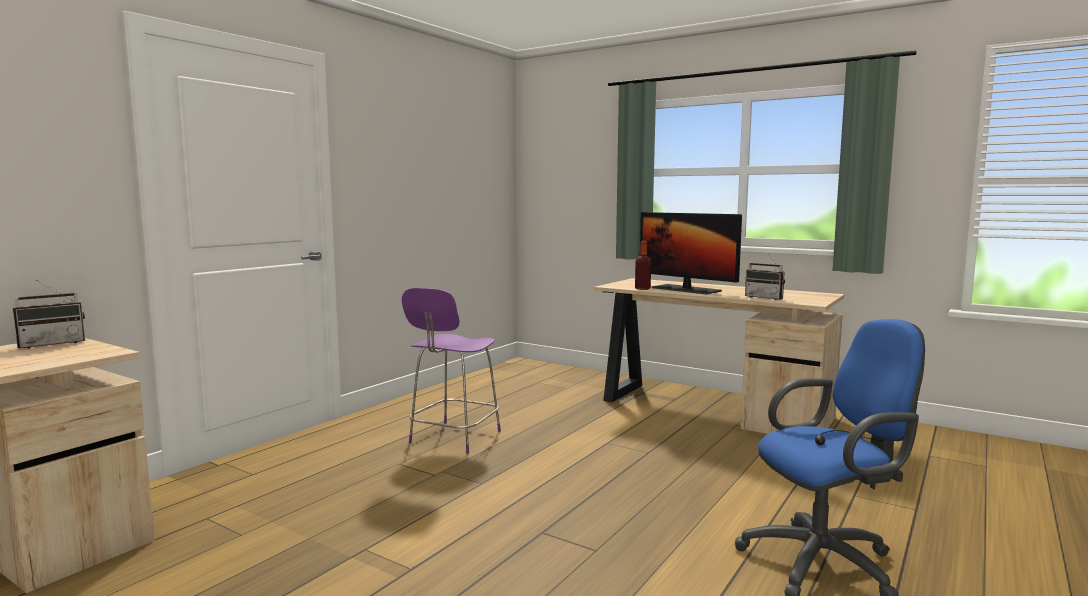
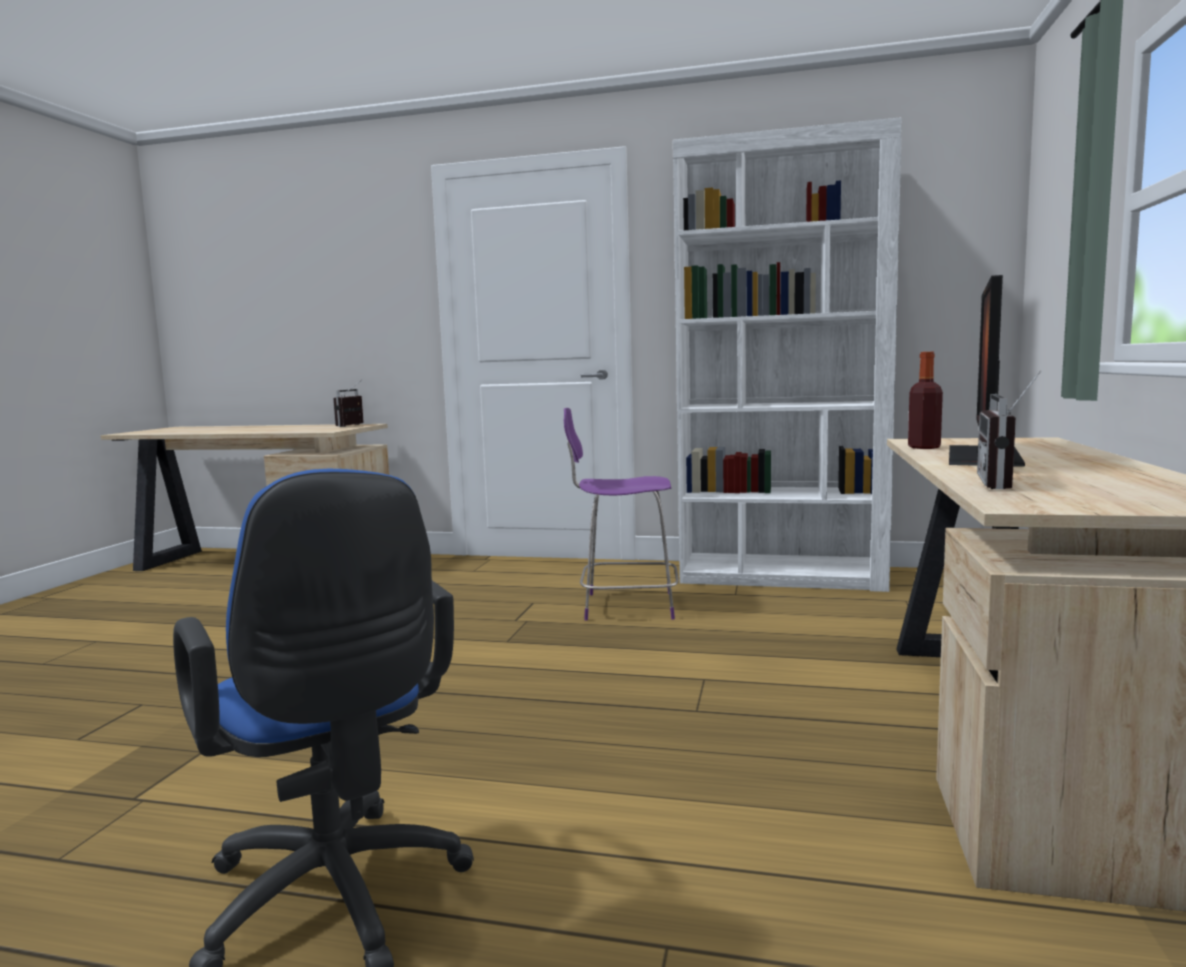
camera: 70 degrees right, 0 degrees up
(52, 344) = (353, 425): radio -> radio turned 75 degrees clockwise
(454, 392) = (782, 576): none -> white bookcase

